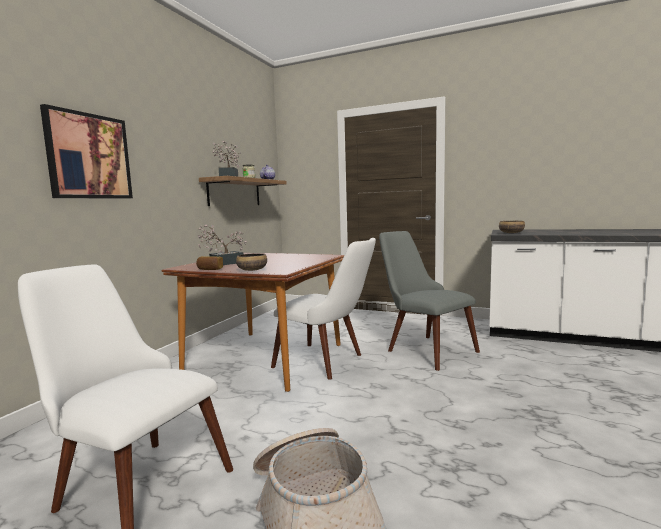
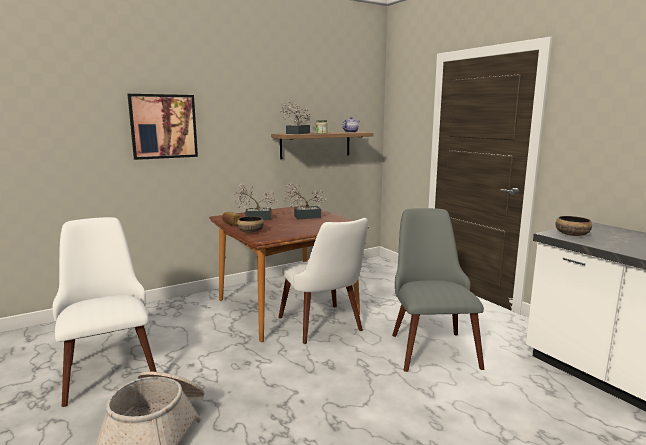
camera: 35 degrees right, 5 degrees up
(270, 257) = (304, 217): none -> potted plant

